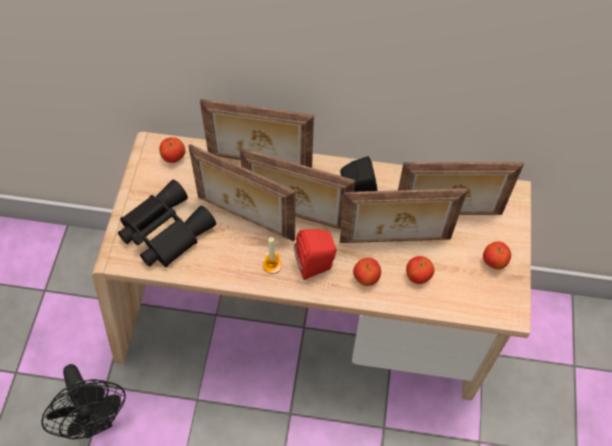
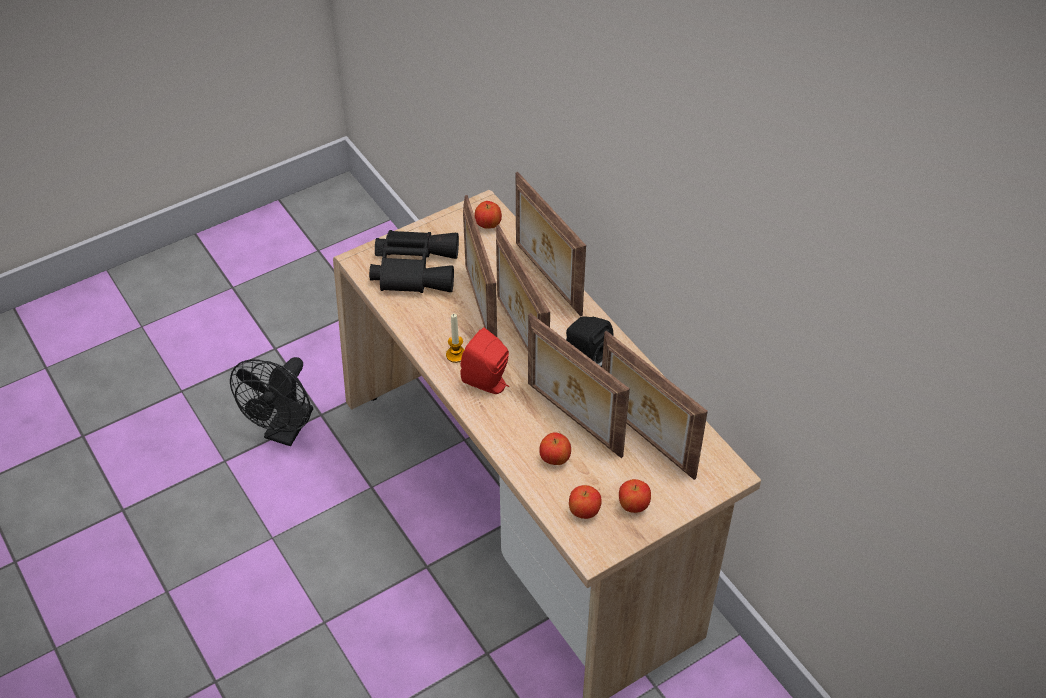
camera: 50 degrees right, 10 degrees down
(366, 278) = (512, 424): apple -> apple (584, 511)

